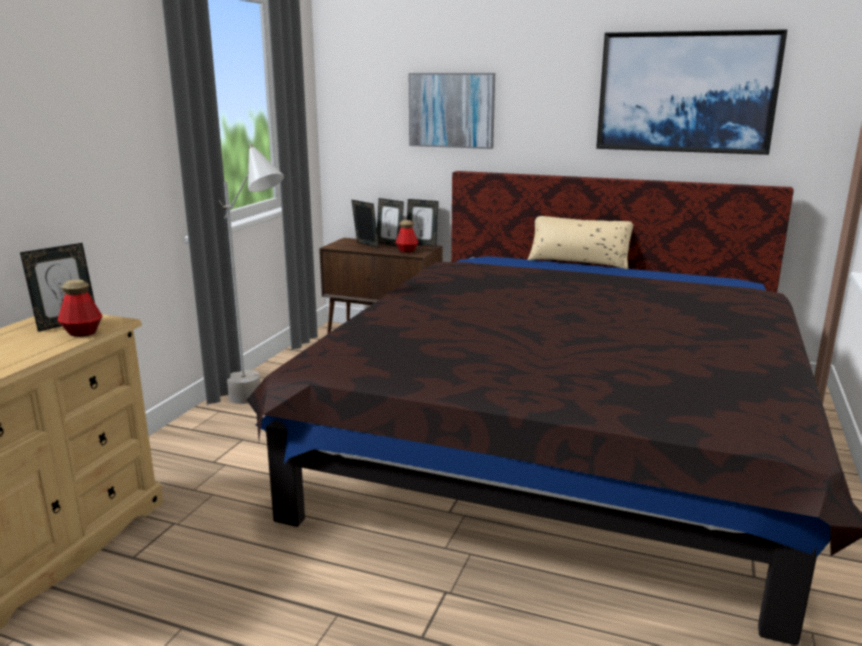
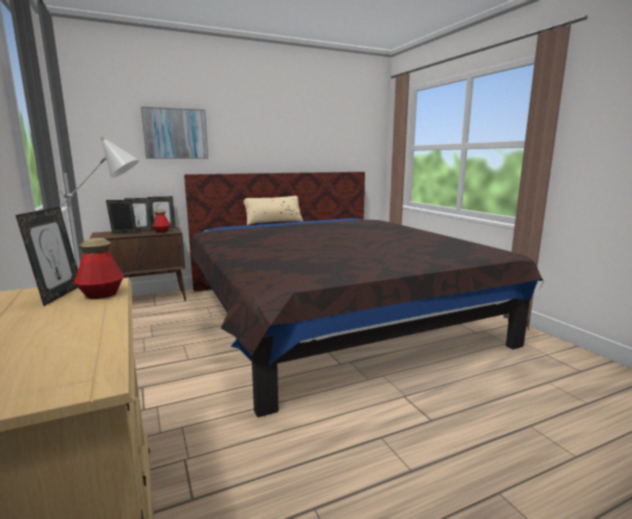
camera: 45 degrees left, 5 degrees down
(686, 92) = (311, 125): picture -> none

